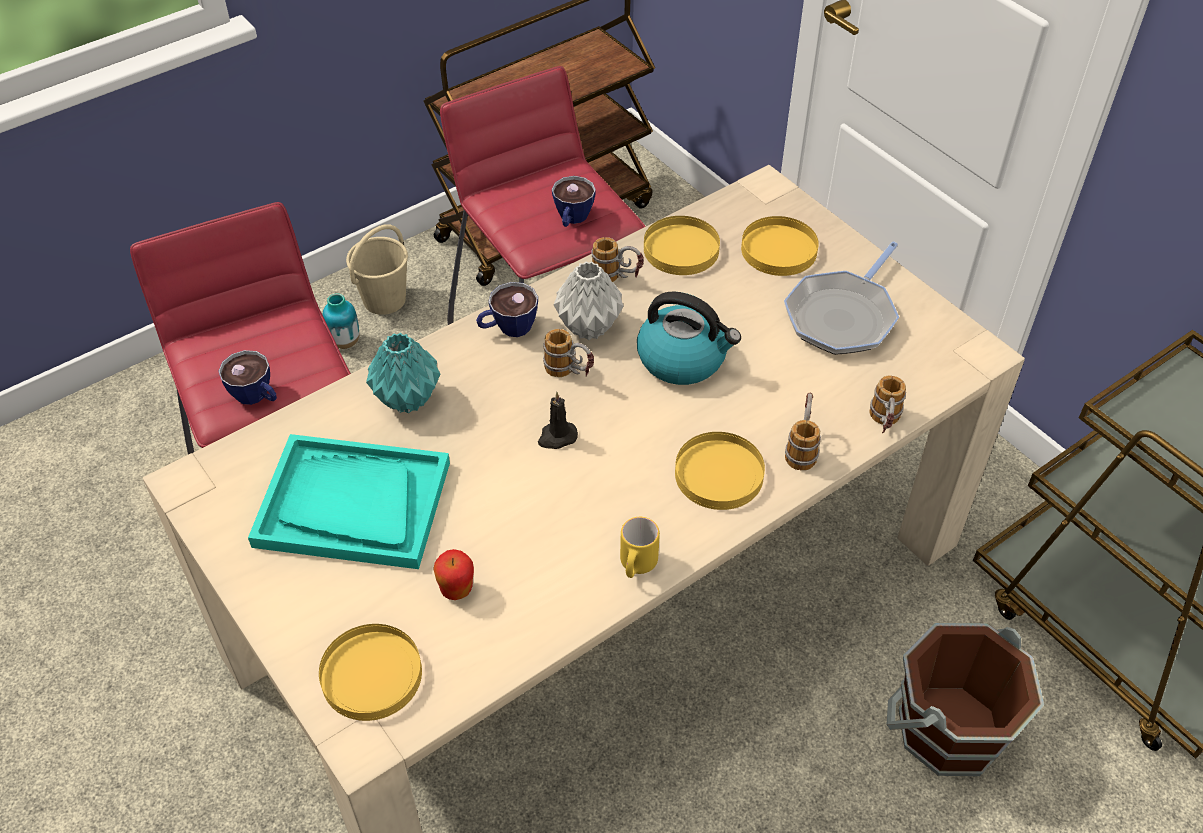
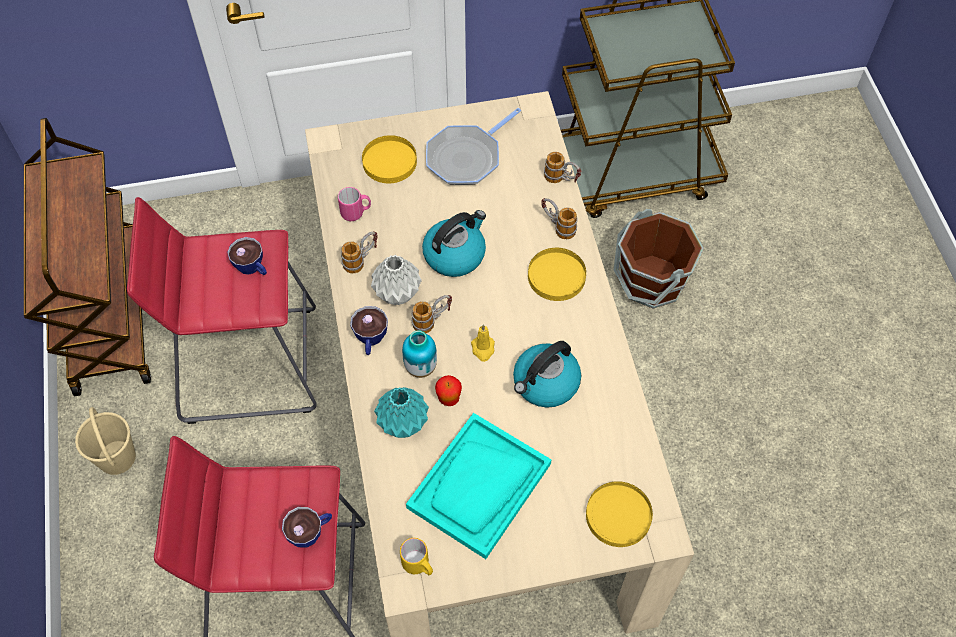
camera: 65 degrees left, 10 degrees up
(345, 342) = (145, 502): vase -> vase (420, 367)
(456, 589) = (576, 448): apple -> apple (449, 398)
(540, 520) = (545, 383): none -> kettle
(557, 437) = (483, 349): black candle -> yellow candle
(636, 566) = (603, 346): yellow mug -> yellow mug (419, 565)
(682, 249) = (356, 212): yellow plate -> pink mug
(842, 316) = (466, 157): frying pan -> frying pan turned 75 degrees clockwise

